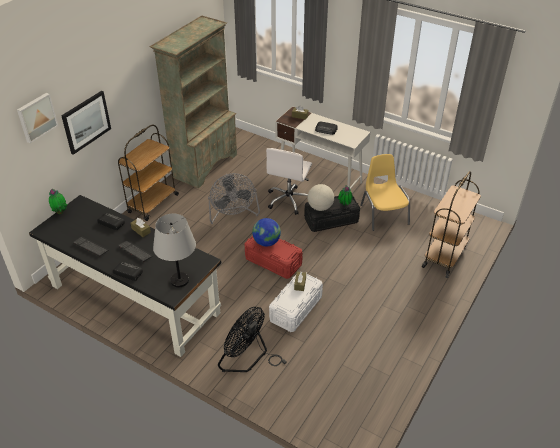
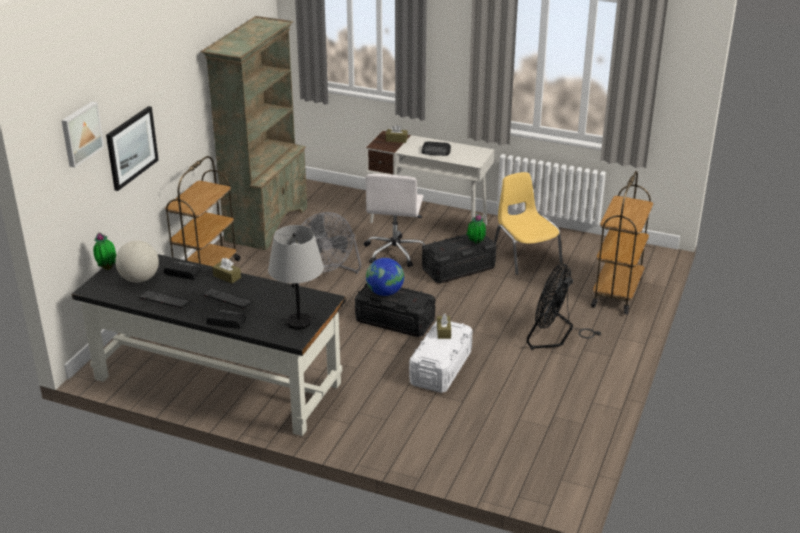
camera: 10 degrees left, 10 degrees down
(251, 356) = (398, 424): black fan -> black fan (557, 333)
(273, 262) = (395, 321): red storage box -> black storage box
(320, 207) = (444, 248): globe -> globe (139, 279)

